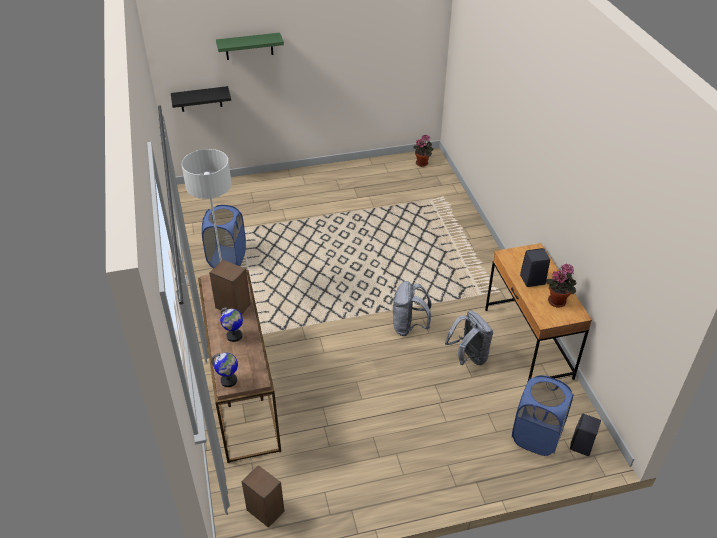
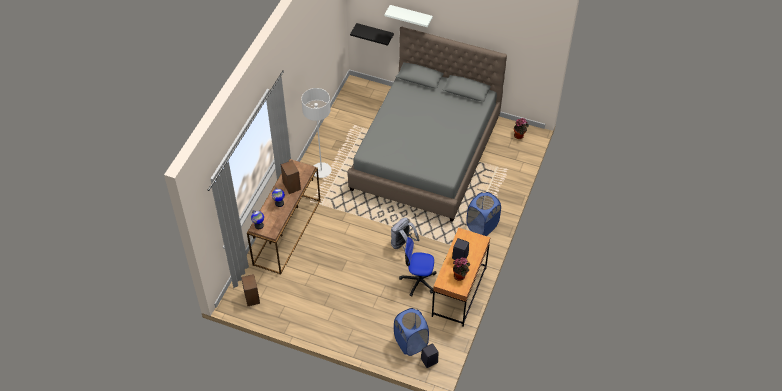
camera: 35 degrees right, 10 degrees up
(227, 258) = (340, 146): blue laundry basket -> blue laundry basket (482, 226)
(249, 46) = (411, 16): green shelf -> white shelf
(340, 221) = (426, 153): none -> grey bed
(468, 357) = (418, 281): grey backpack -> office chair

